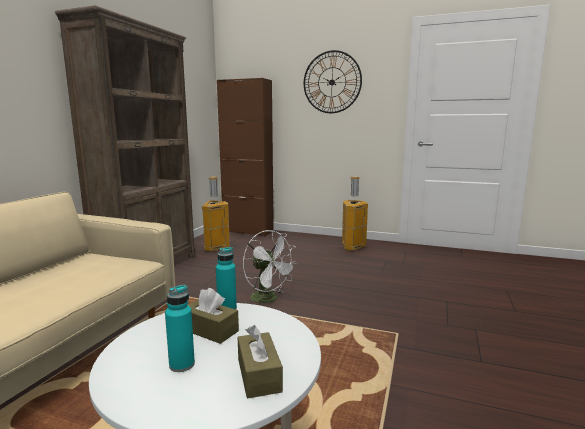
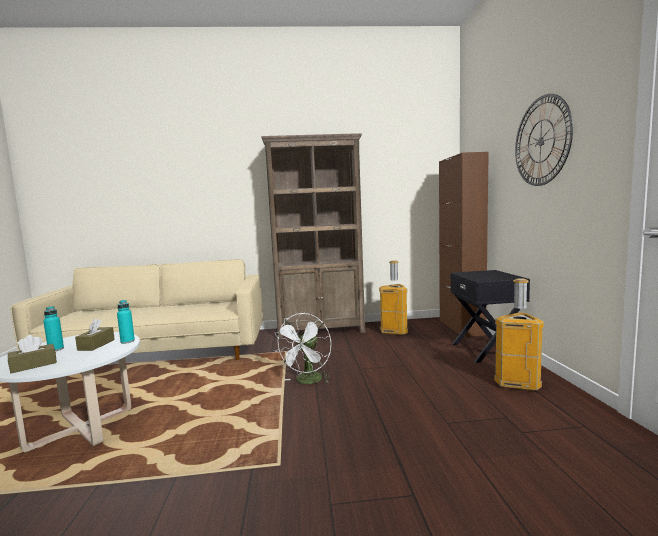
camera: 65 degrees right, 5 degrees down
(298, 238) = (487, 350): none -> black nightstand

